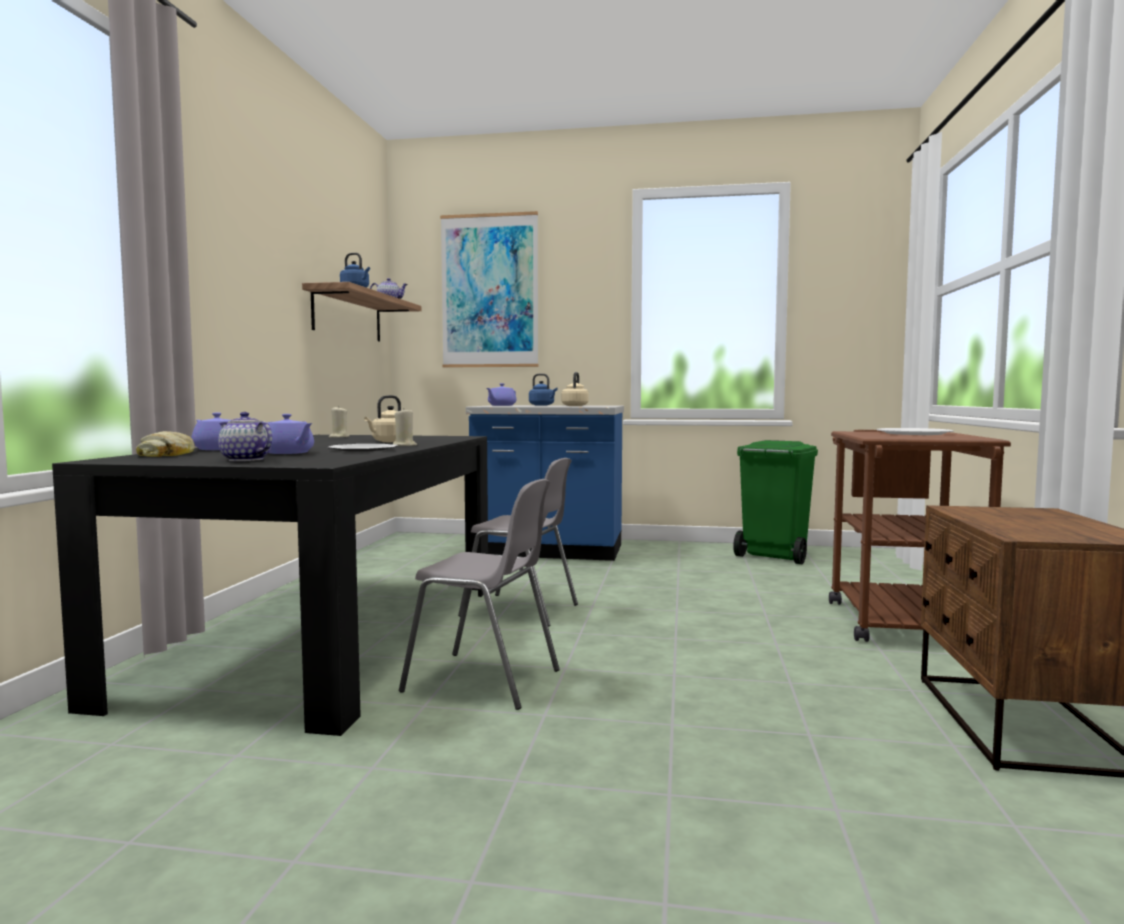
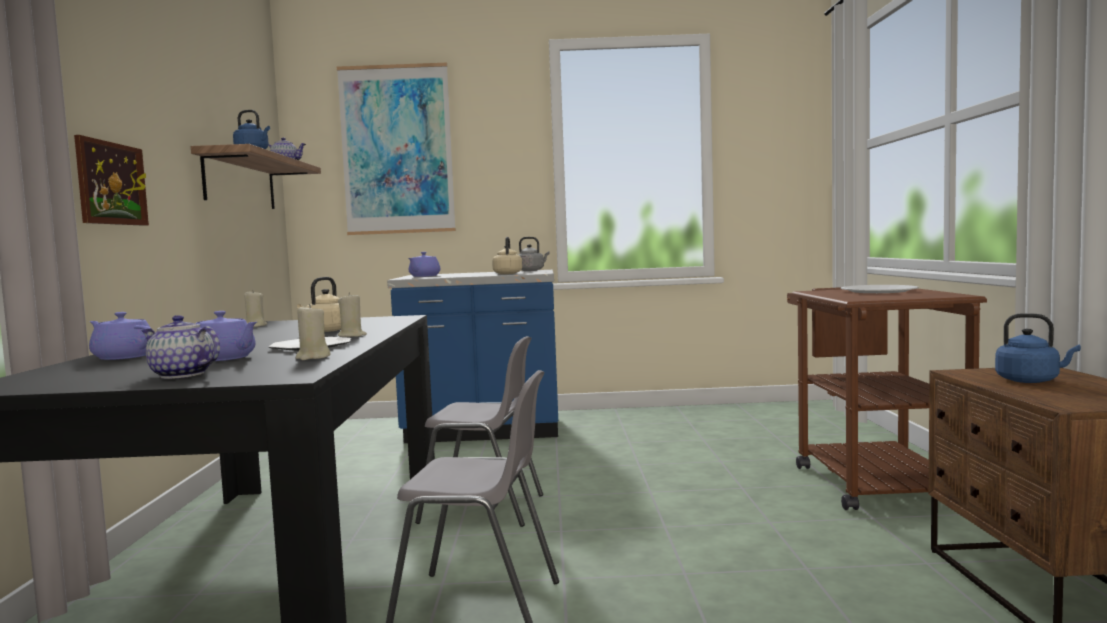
camera: 10 degrees left, 0 degrees up
(169, 454) = (67, 370): bread -> none
(229, 311) = (112, 183): none -> picture
(354, 455) = (313, 357): none -> beige candle
(542, 405) = (467, 273): blue kettle -> blue kettle (1030, 380)
(602, 405) = (532, 270): none -> grey kettle
(773, 556) = (717, 418): green trash can -> none

